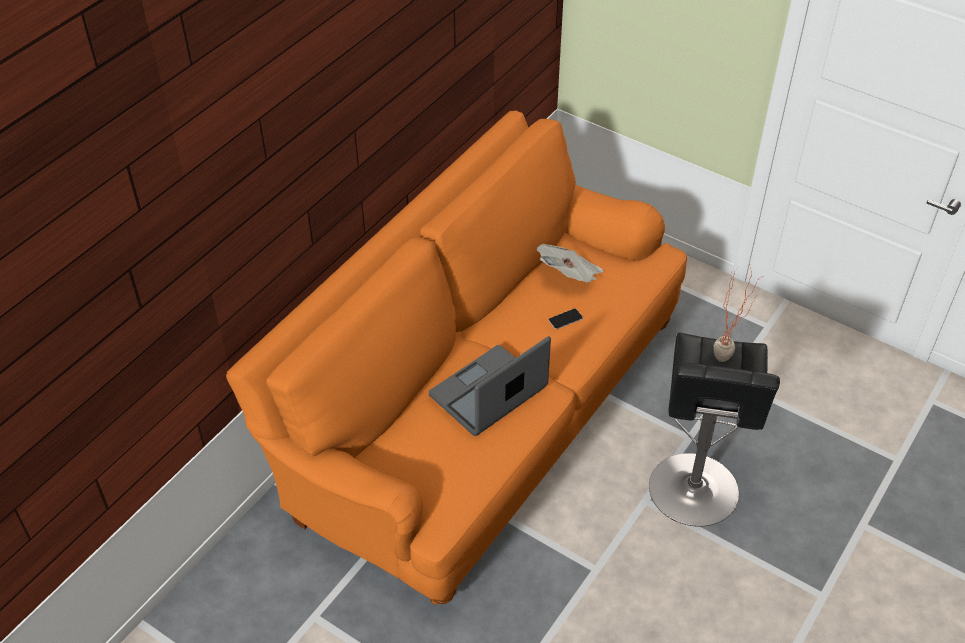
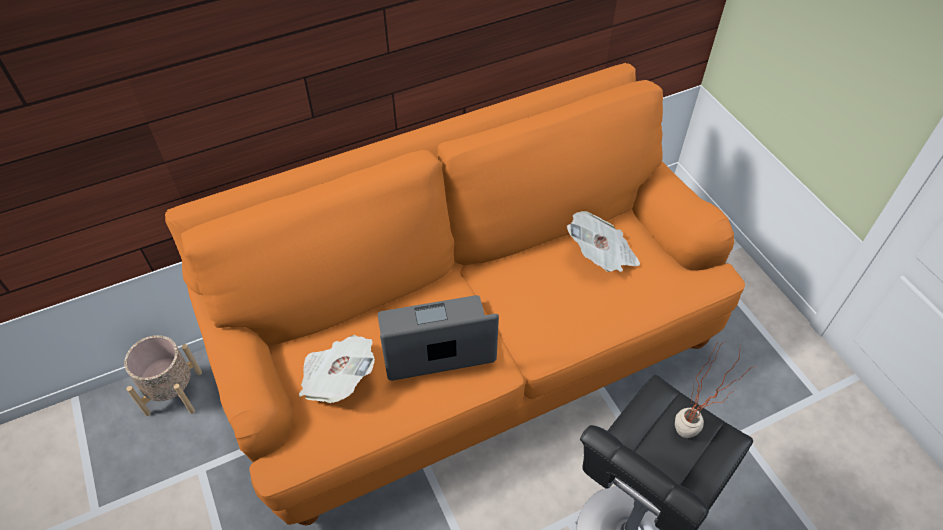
camera: 30 degrees right, 5 degrees up
(237, 572) = (173, 392): none -> beige planter
(432, 454) = (337, 378): none -> newspaper
(565, 319) = (565, 299): phone -> none

